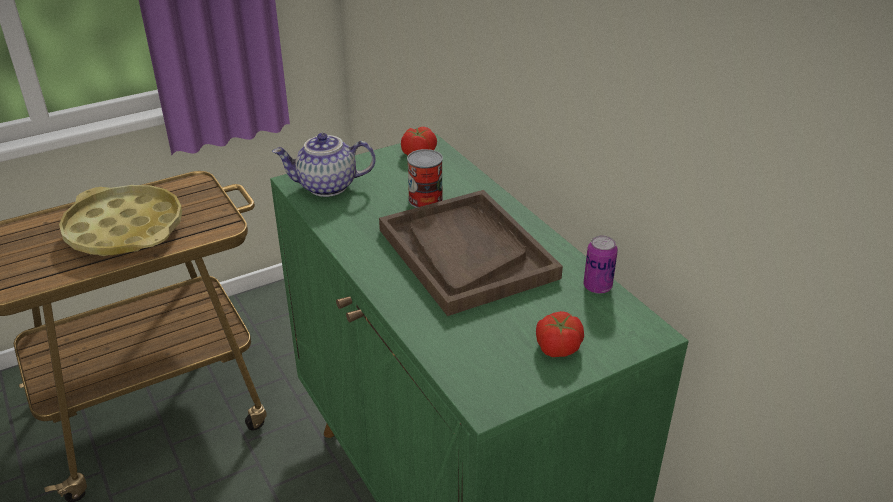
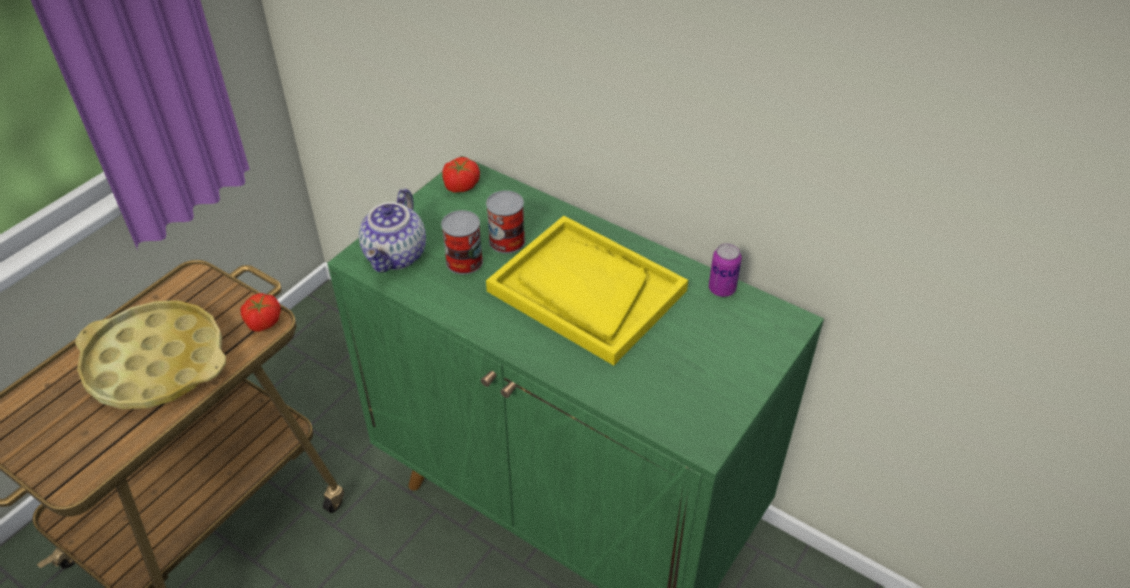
camera: 25 degrees left, 10 degrees up
(326, 187) = (397, 256): teapot -> teapot turned 45 degrees counterclockwise
(378, 204) = (464, 261): none -> can
(466, 253) = (586, 291): brown tray -> yellow tray
(557, 347) = (726, 363): tomato -> tomato (262, 321)

